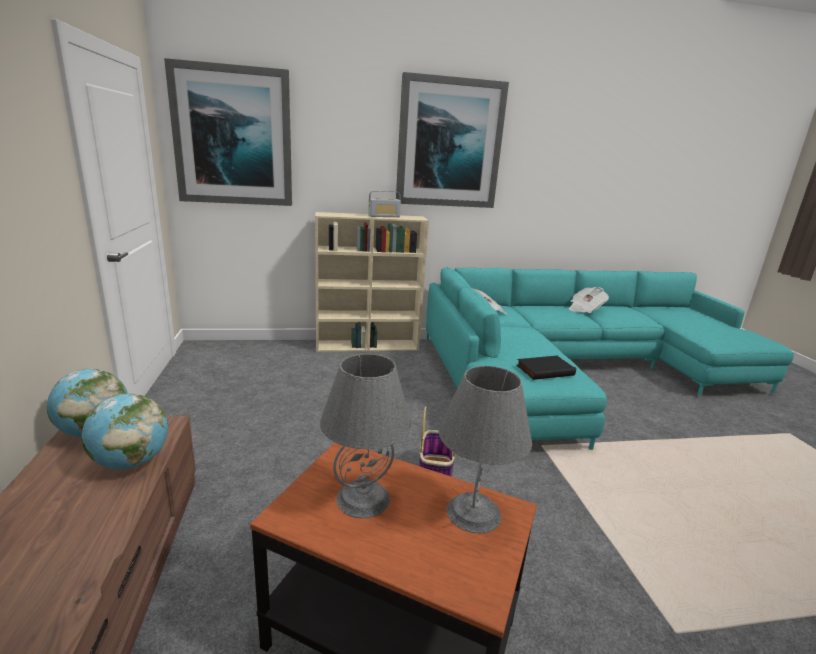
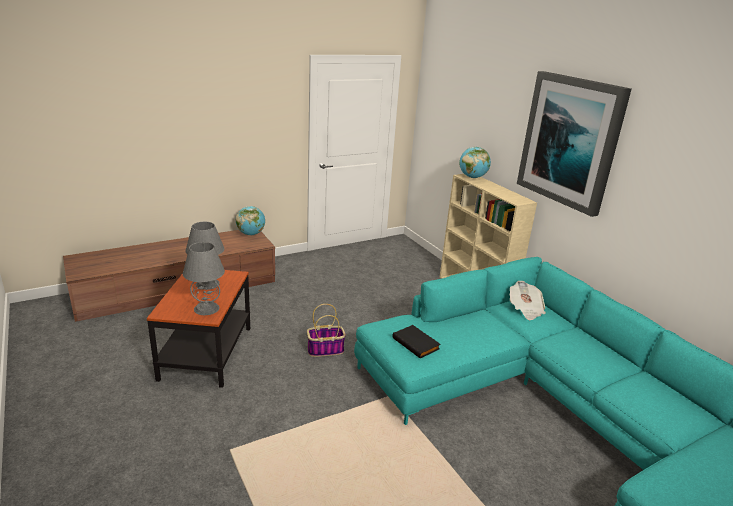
camera: 70 degrees right, 5 degrees up
(131, 462) = (235, 246): globe -> globe (472, 177)
(234, 137) = (444, 107): picture -> none
(384, 216) = (499, 191): radio -> none
(585, 309) = (628, 372): newspaper -> none

